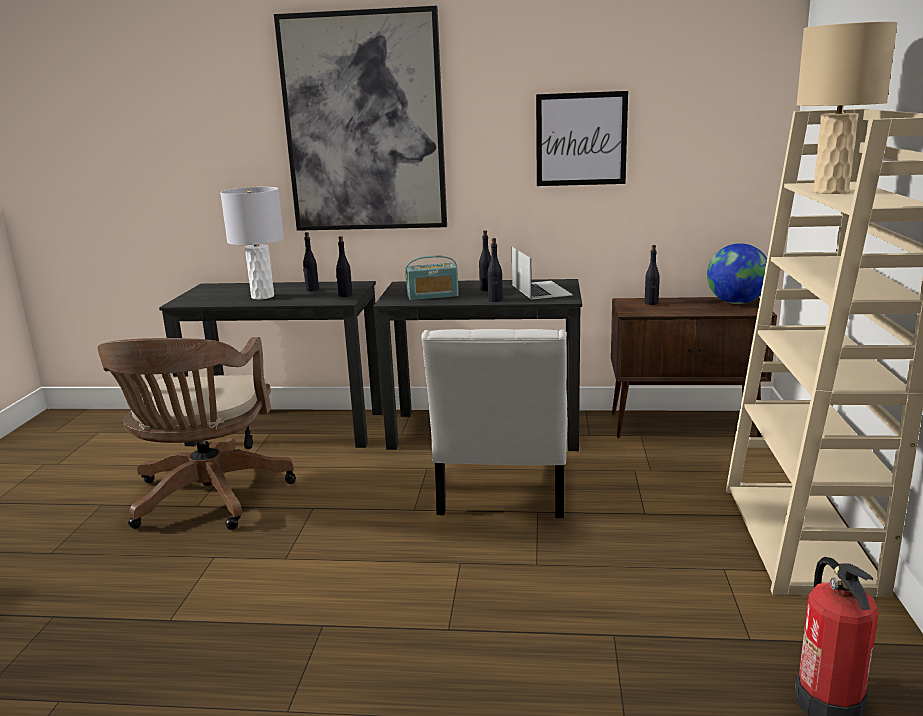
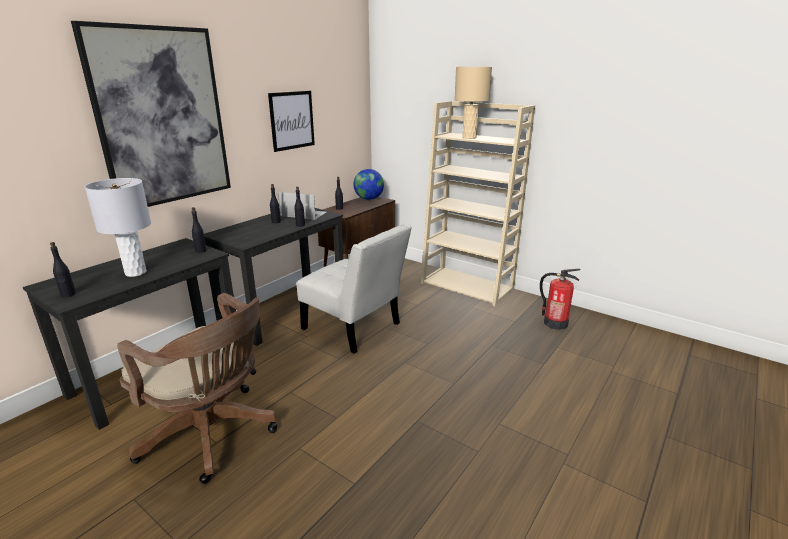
camera: 60 degrees left, 5 degrees up
(312, 289) = (158, 256): black bottle -> black bottle (68, 294)
(432, 296) = (259, 234): radio -> none

